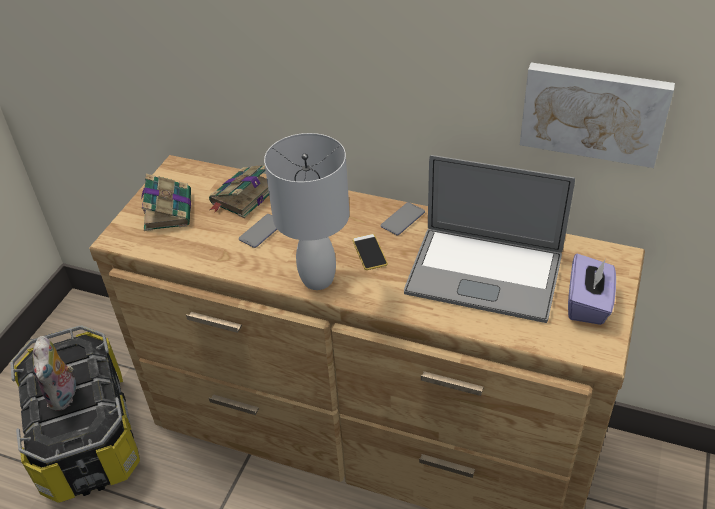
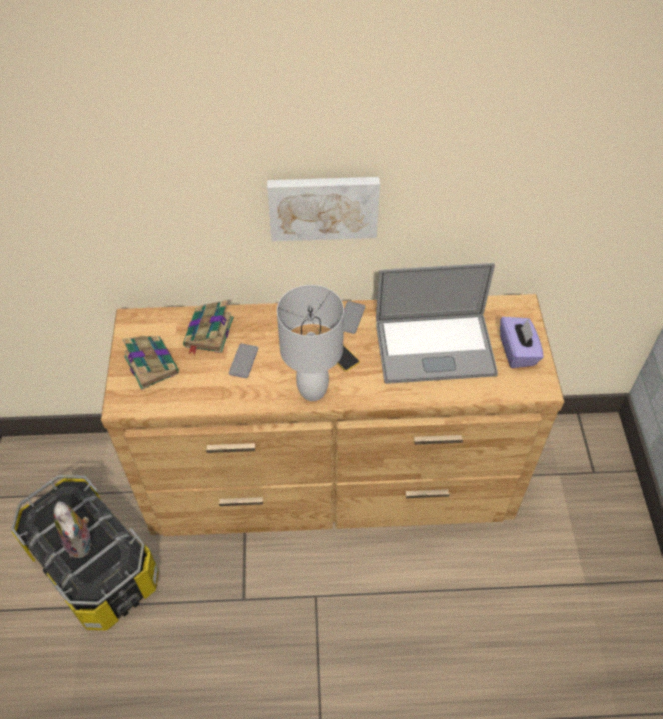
camera: 25 degrees left, 10 degrees up
(593, 112) = (496, 209): picture -> picture (323, 206)

